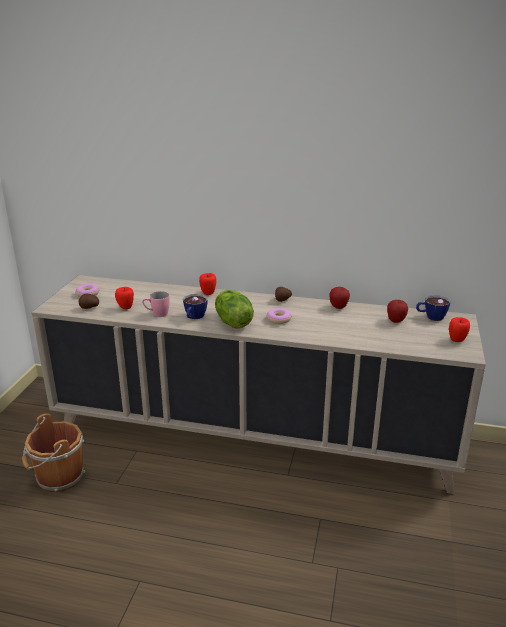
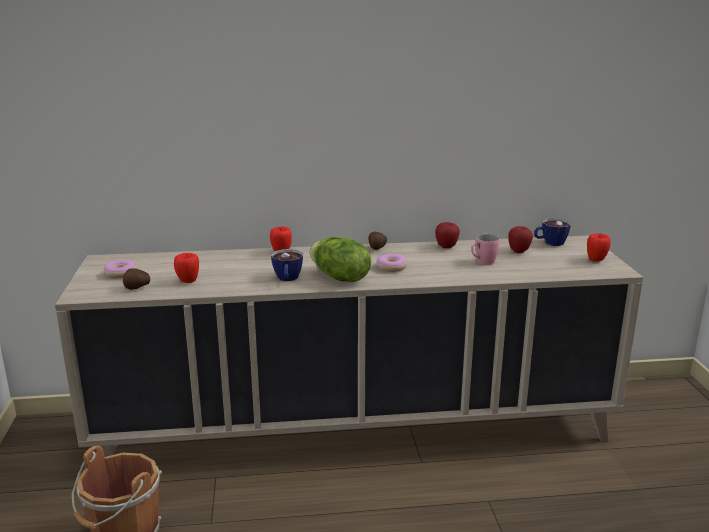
camera: 20 degrees left, 5 degrees down
(157, 314) = (236, 282): pink mug -> pink mug (482, 262)

